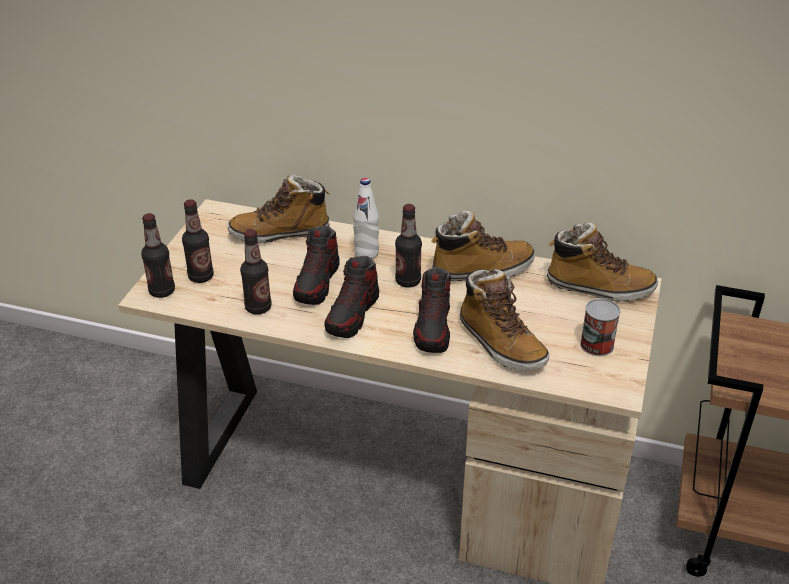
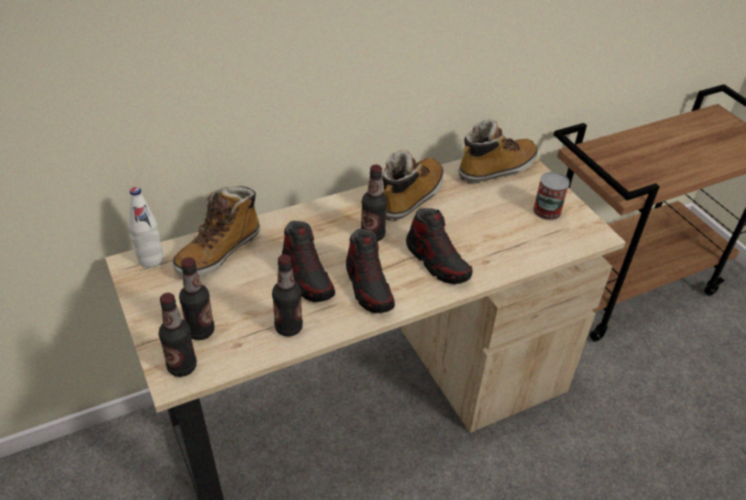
camera: 45 degrees left, 5 degrees up
(366, 253) = (312, 230): white bottle -> white bottle (151, 259)
(500, 344) = (493, 246): boot -> none

